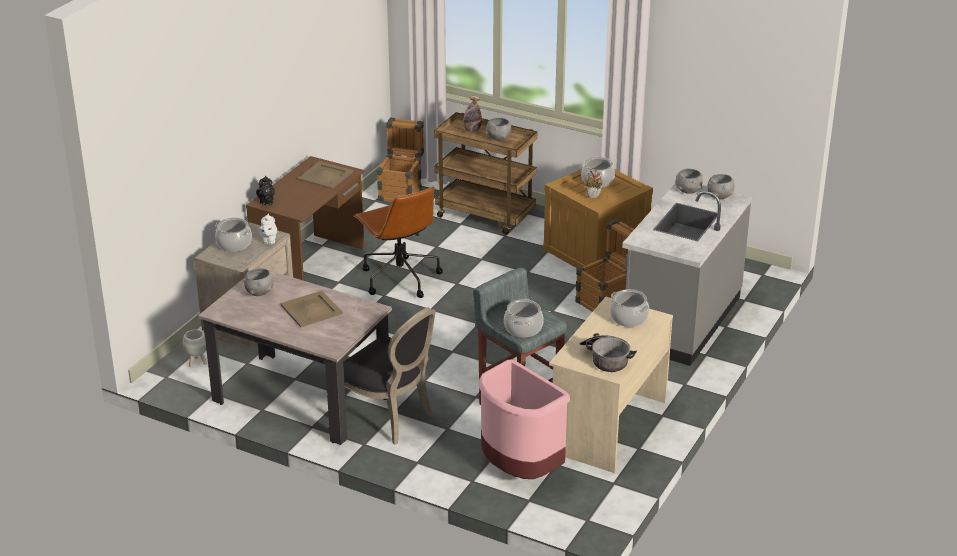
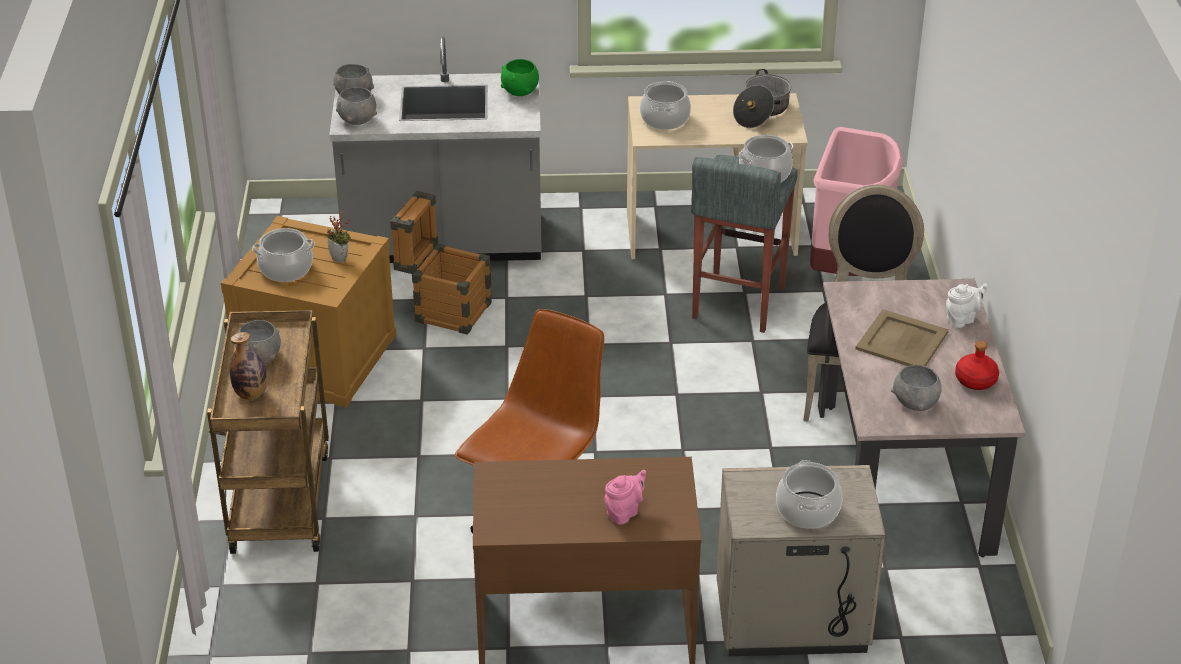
camera: 120 degrees left, 5 degrees up
(197, 363) = (936, 619): white planter -> none
(252, 318) = (975, 381): none -> red bottle
(266, 202) = (672, 519): black teapot -> none
(268, 241) = (763, 479): white teapot -> white teapot (962, 319)
(285, 193) = (624, 512): none -> pink teapot
(325, 175) = (529, 495): beige tray -> none
(402, 191) = (254, 633): crate -> none
(678, 249) = (519, 91): none -> green bowl

